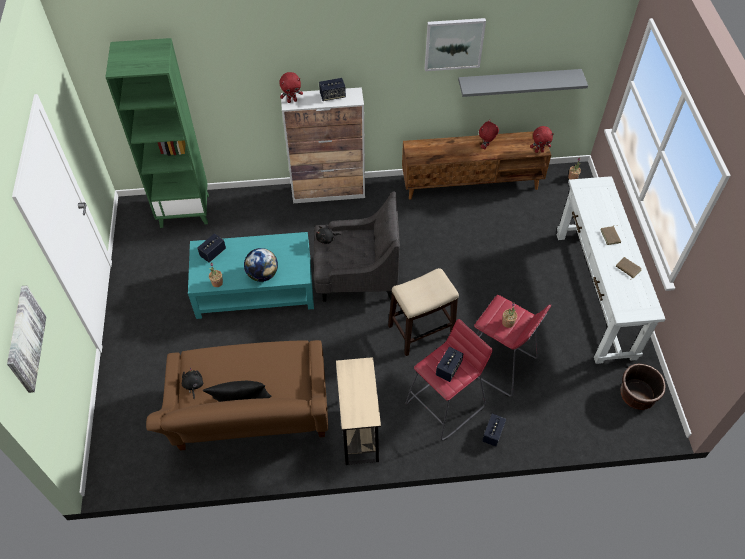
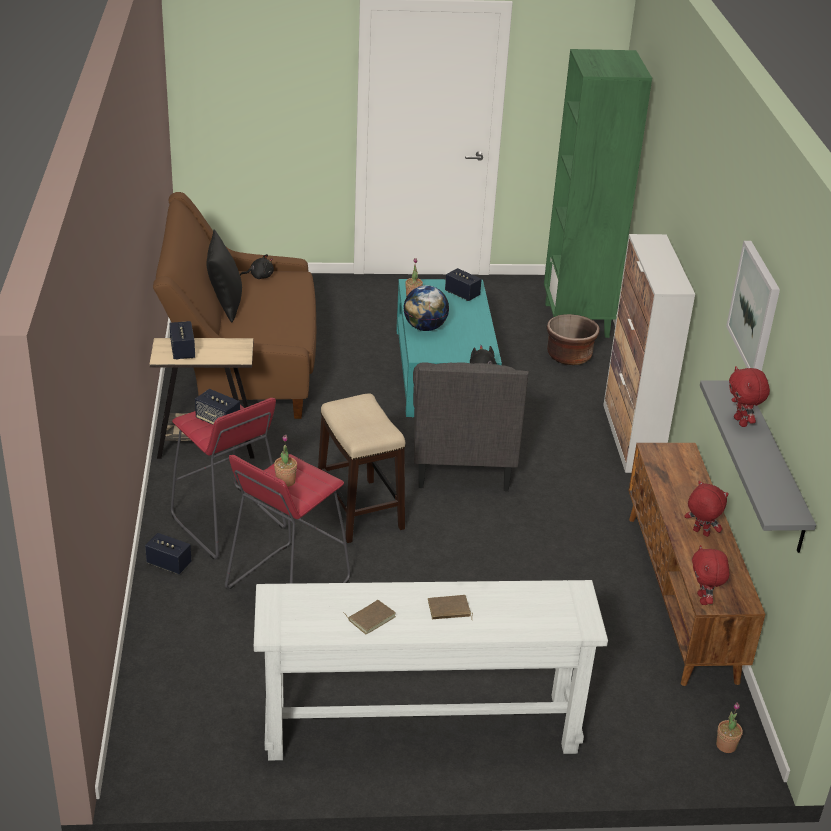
camera: 90 degrees right, 20 degrees down
(24, 339) = (241, 73): picture -> none
(292, 101) = (650, 241): red plush toy -> red plush toy (741, 422)
(332, 96) = (668, 270): speaker -> speaker (183, 351)
(636, 395) = (196, 744): brown planter -> brown planter (569, 356)

